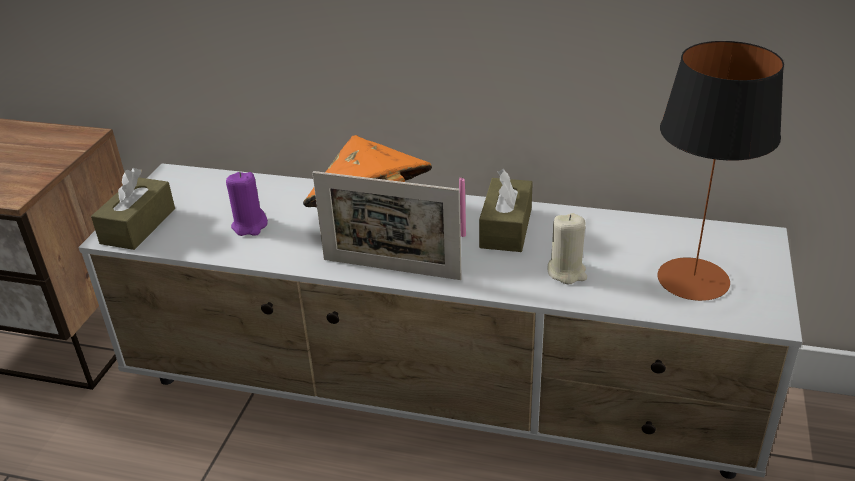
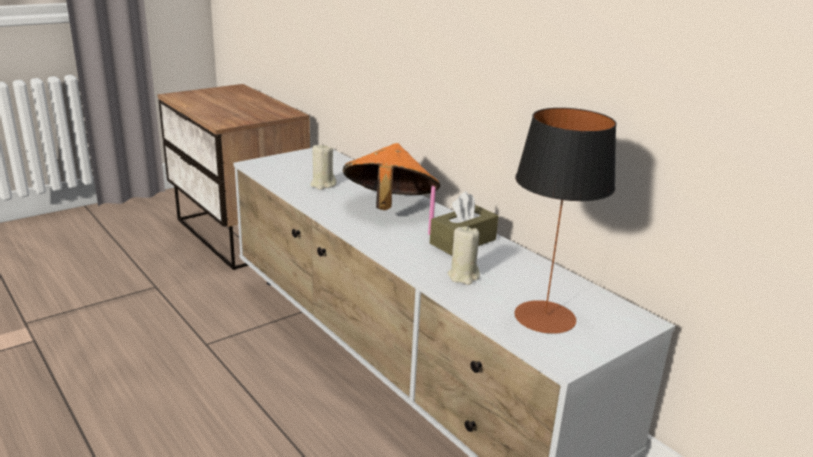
camera: 35 degrees right, 10 degrees down
(138, 226) = (271, 164): brown tissue box -> none
(250, 226) = (322, 184): purple candle -> beige candle
(391, 269) = (362, 231): picture frame -> none

